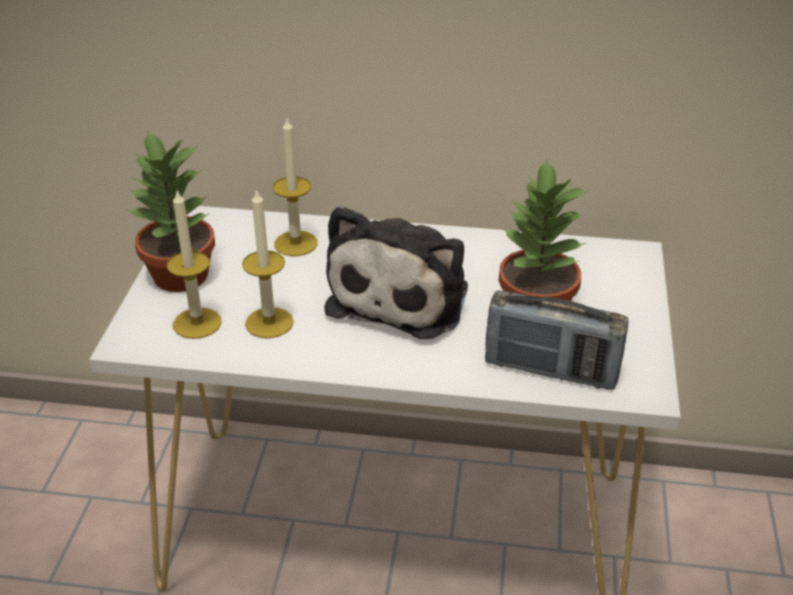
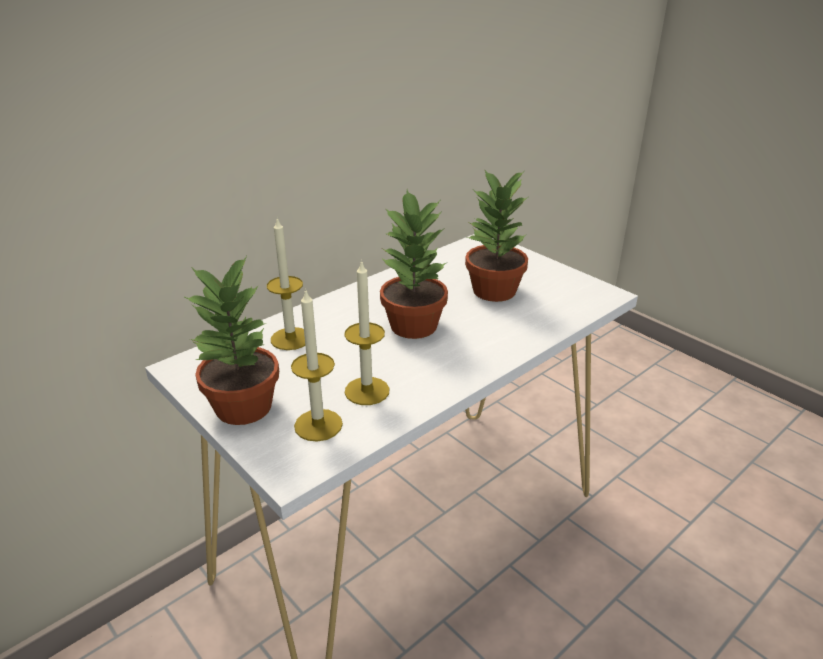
camera: 50 degrees left, 5 degrees down
(403, 295) = (414, 325): plush toy -> potted plant
(550, 370) = (555, 312): radio -> none

